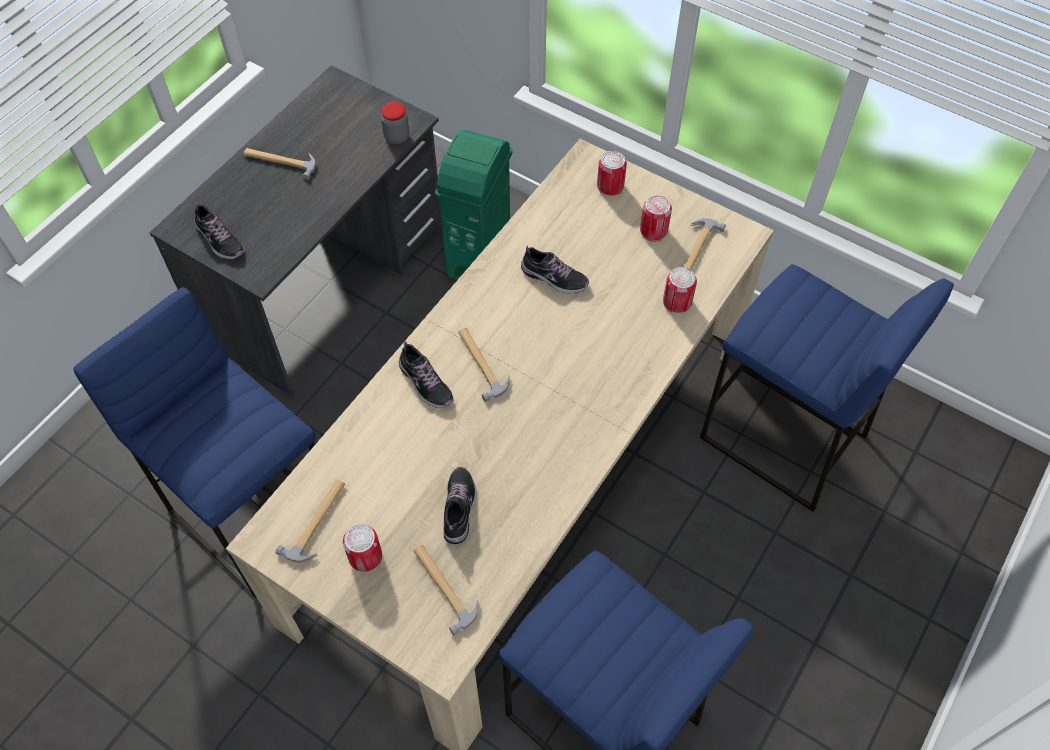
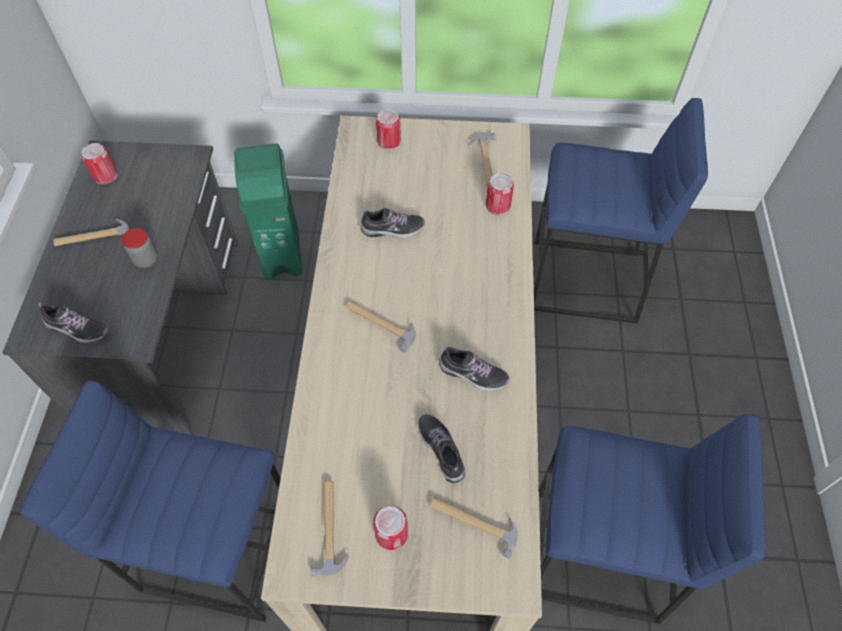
camera: 30 degrees left, 0 degrees up
(397, 137) = (186, 175): jar -> jar (146, 259)
(425, 383) = (345, 361): shoe -> shoe (473, 374)
(653, 231) = (444, 160): can -> can (105, 175)

